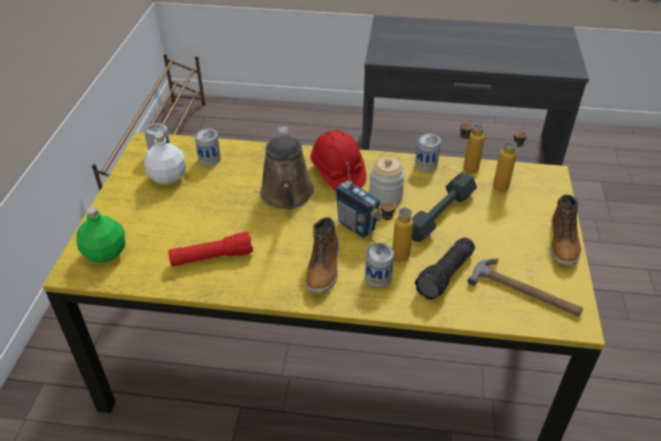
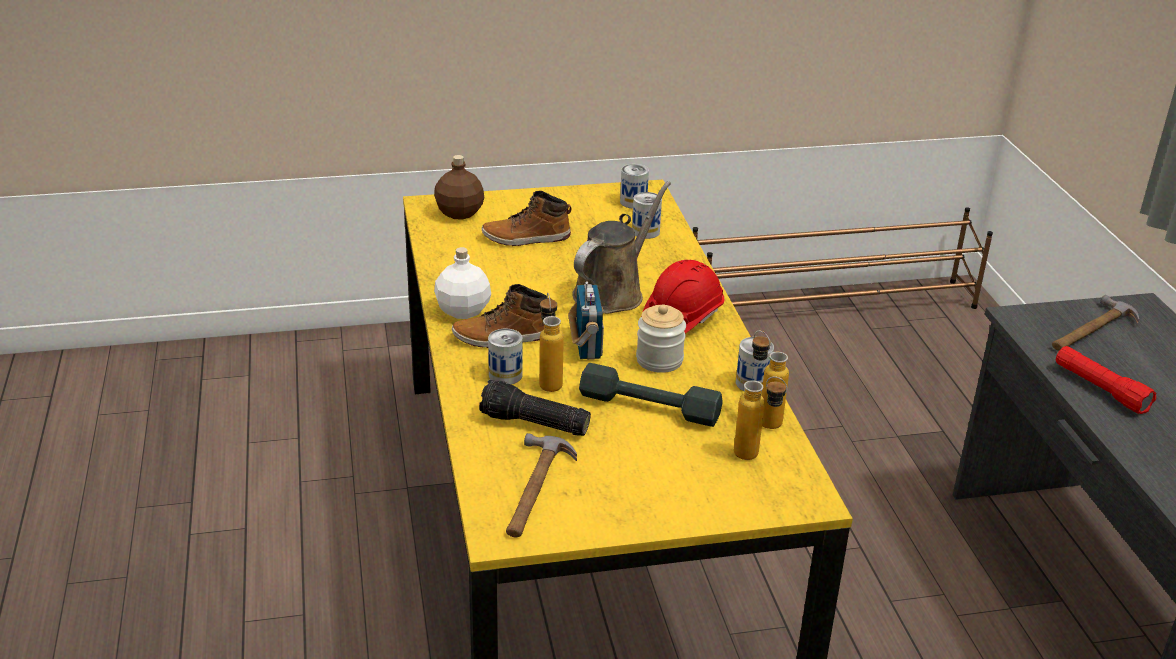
camera: 70 degrees right, 10 degrees down
(105, 252) = (460, 213): green bottle -> brown bottle
(168, 177) = (596, 216): white bottle -> white bottle (464, 311)
(212, 258) = (482, 269): red flashlight -> red flashlight (1100, 389)
(287, 196) = (612, 292): brown watering can -> brown watering can turned 150 degrees clockwise
(357, 226) = (586, 348): radio -> radio turned 150 degrees clockwise
(402, 42) = (1091, 330): none -> hammer
(563, 242) = (654, 519): boot -> boot (526, 238)

